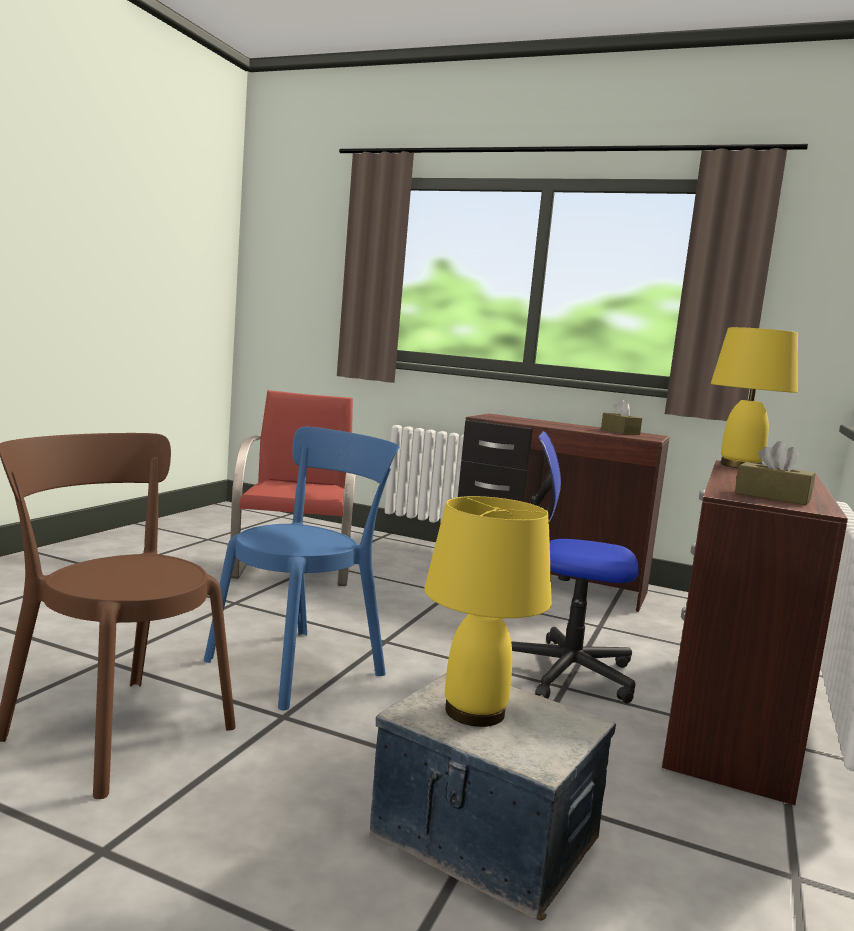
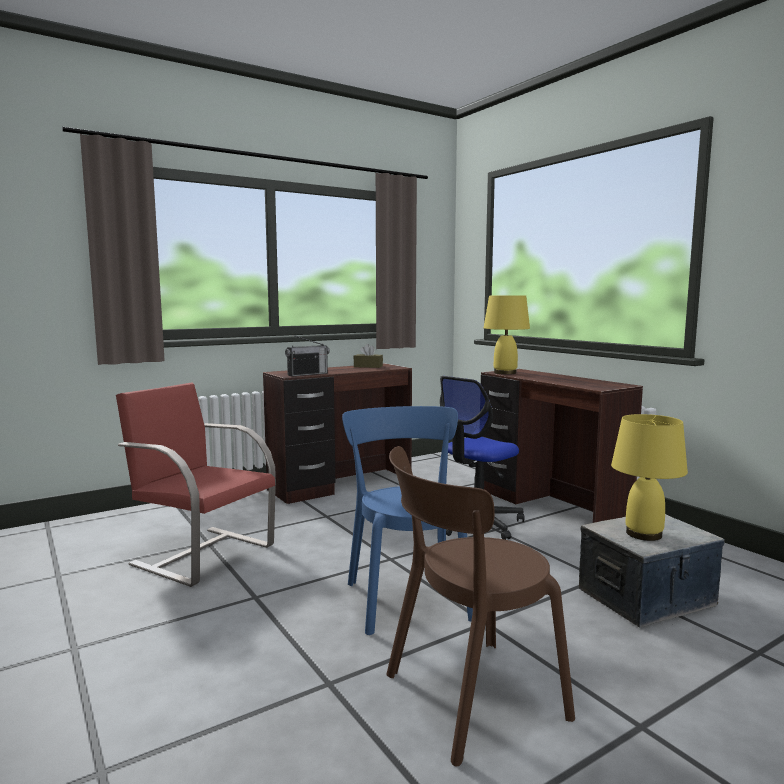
camera: 55 degrees left, 0 degrees up
(504, 420) = (307, 374): none -> radio
(772, 497) = (598, 384): brown tissue box -> none

